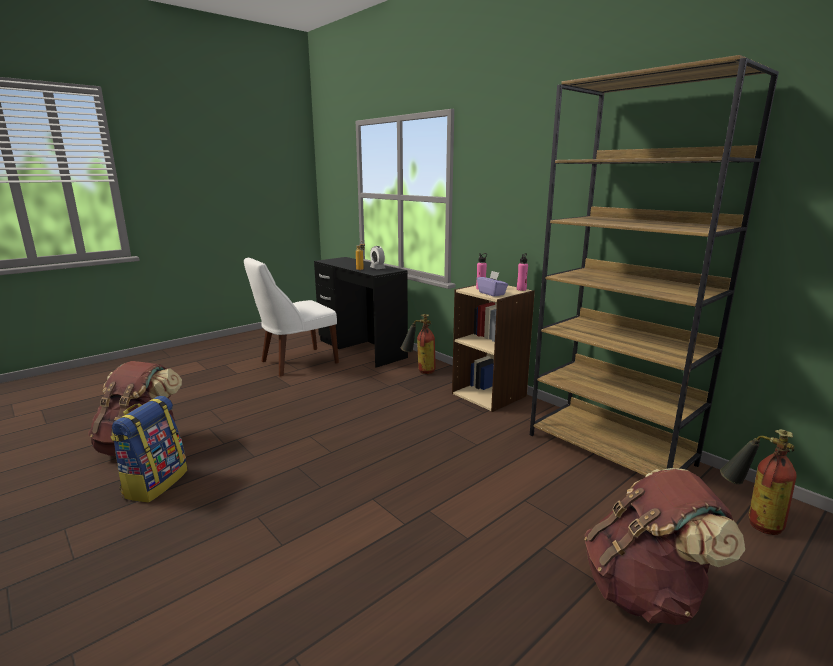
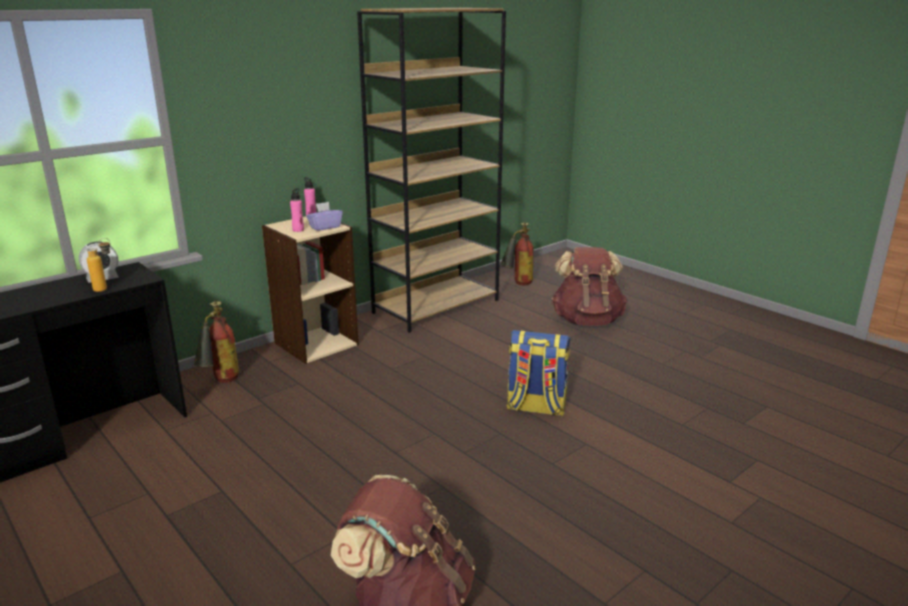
camera: 90 degrees left, 5 degrees up
(155, 483) = (506, 556): backpack -> backpack (535, 407)
(295, 362) = (108, 501): white chair -> none

